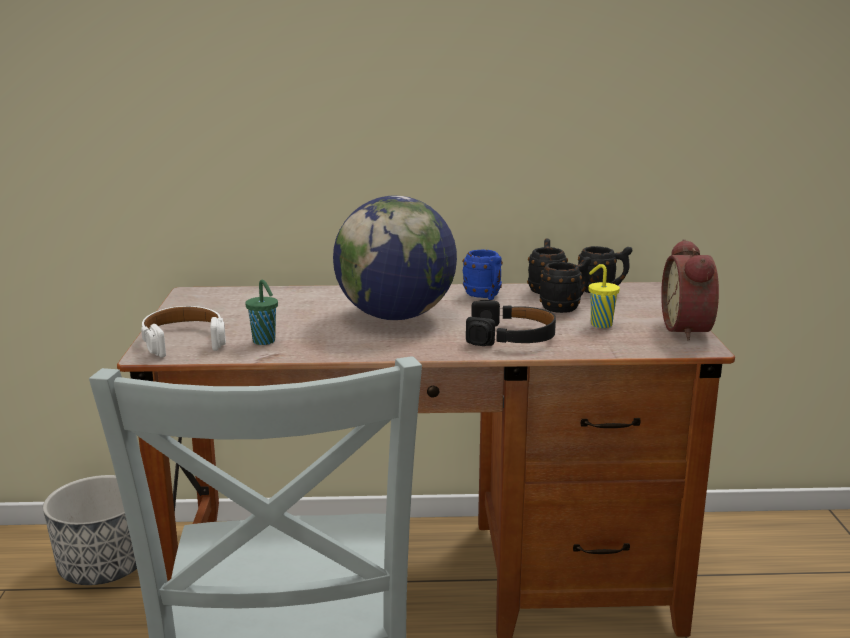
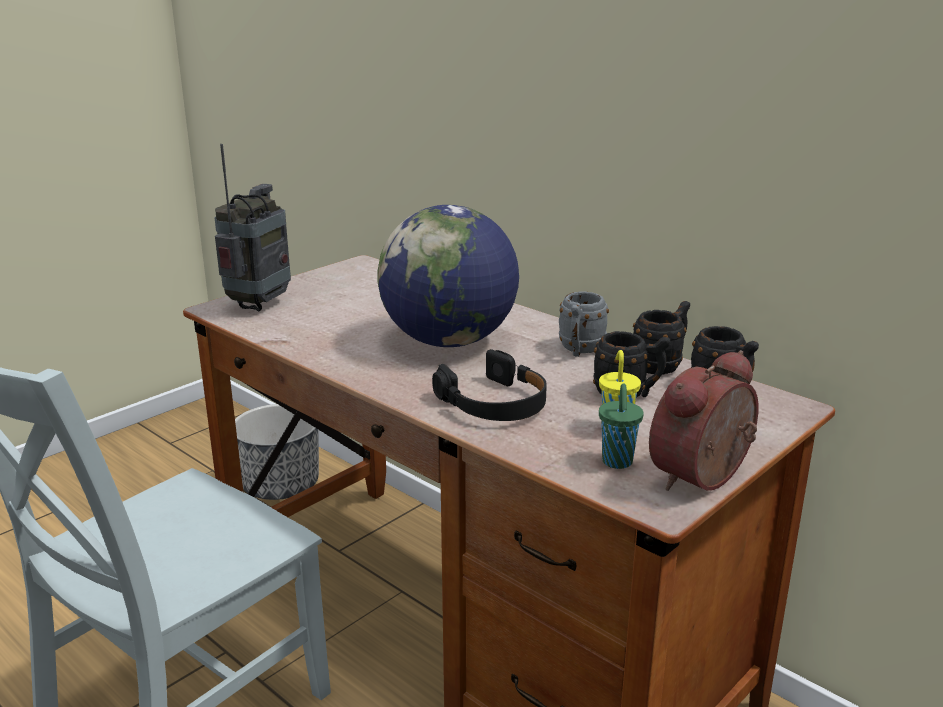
camera: 45 degrees right, 5 degrees up
(184, 340) = (259, 304): white headphones -> radio
(265, 342) = (302, 327): green cup -> green cup (617, 463)
(485, 296) = (579, 350): blue mug -> grey mug

